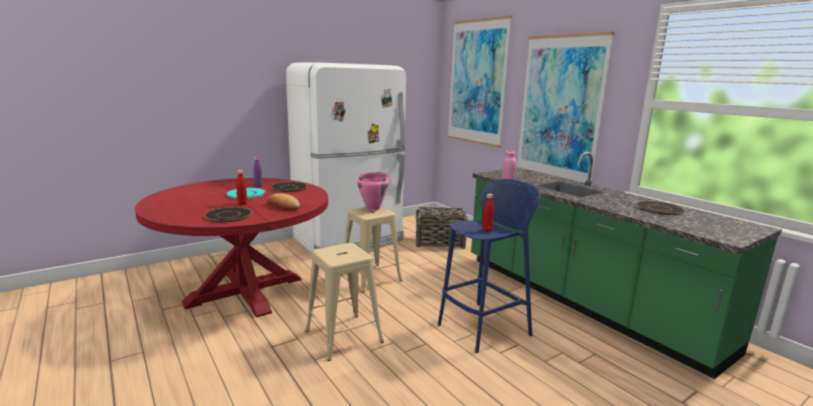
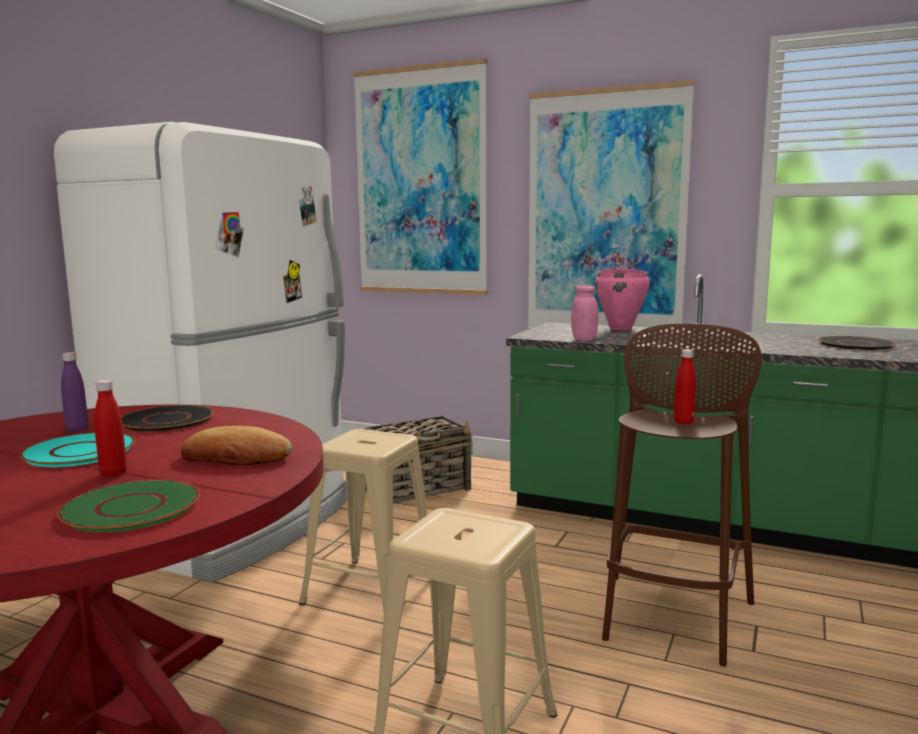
camera: 30 degrees left, 5 degrees down
(228, 215) = (130, 508): black plate -> green plate
(373, 208) = (361, 436): pink cooking pot -> pink cooking pot (621, 328)
(483, 327) = (673, 616): blue stool -> brown stool

